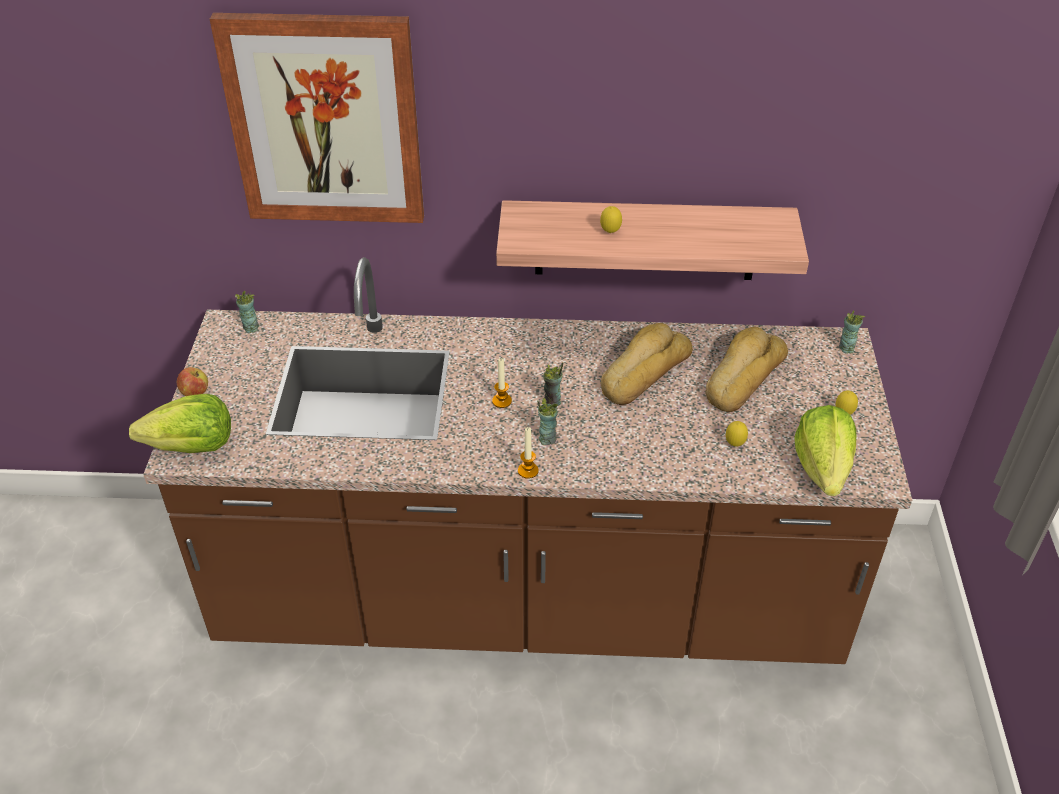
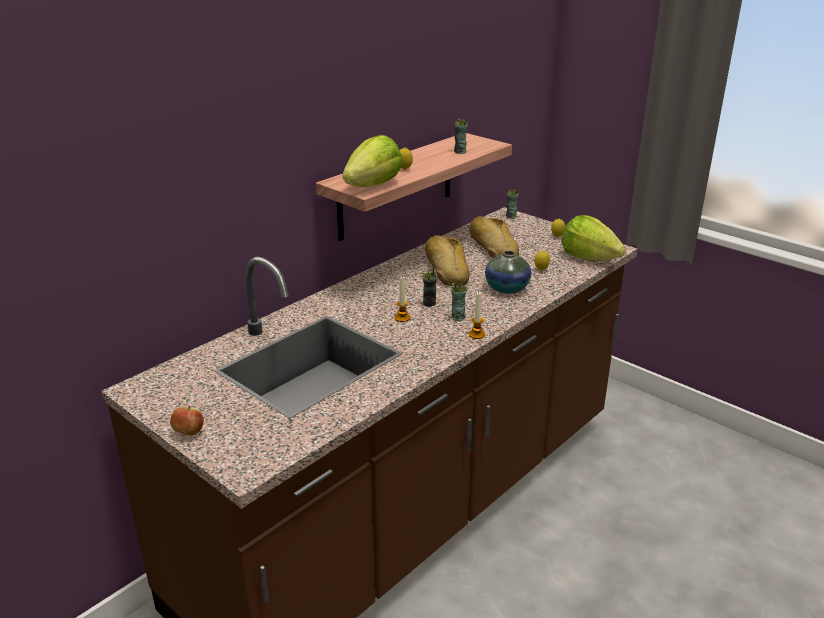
camera: 50 degrees left, 15 degrees down
(192, 447) = (248, 458): lettuce -> lettuce (373, 186)
(250, 328) = (161, 379): cup -> cup (460, 152)
(325, 120) = (191, 146): picture -> none
(654, 441) = (507, 288): none -> vase

